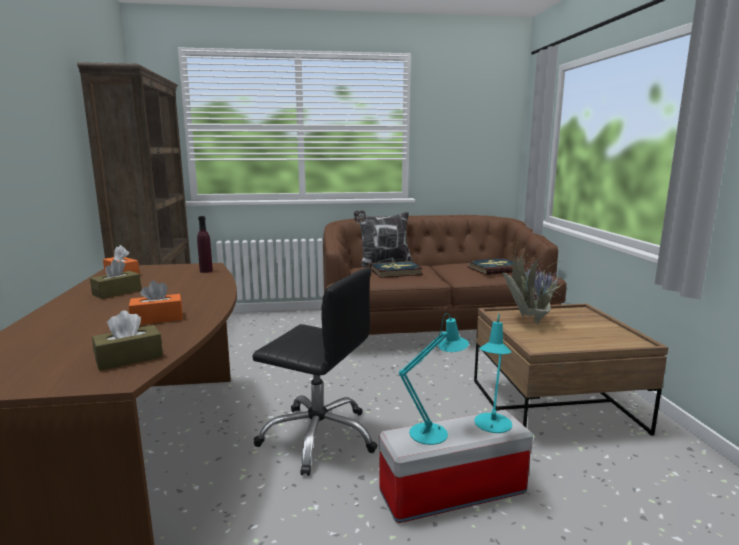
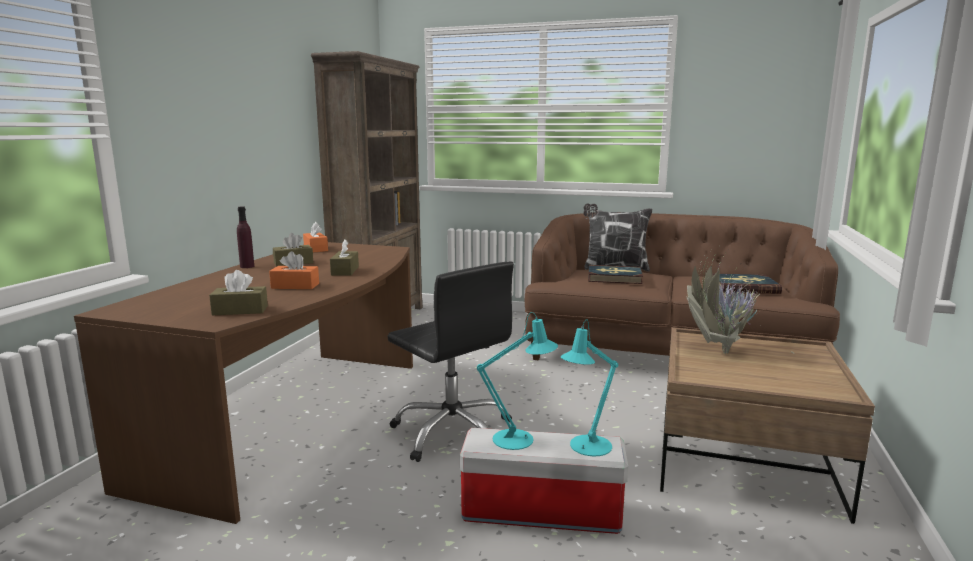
camera: 25 degrees right, 0 degrees up
(191, 295) = (345, 271): none -> brown tissue box
(206, 271) = (384, 253): purple bottle -> purple bottle (247, 266)

